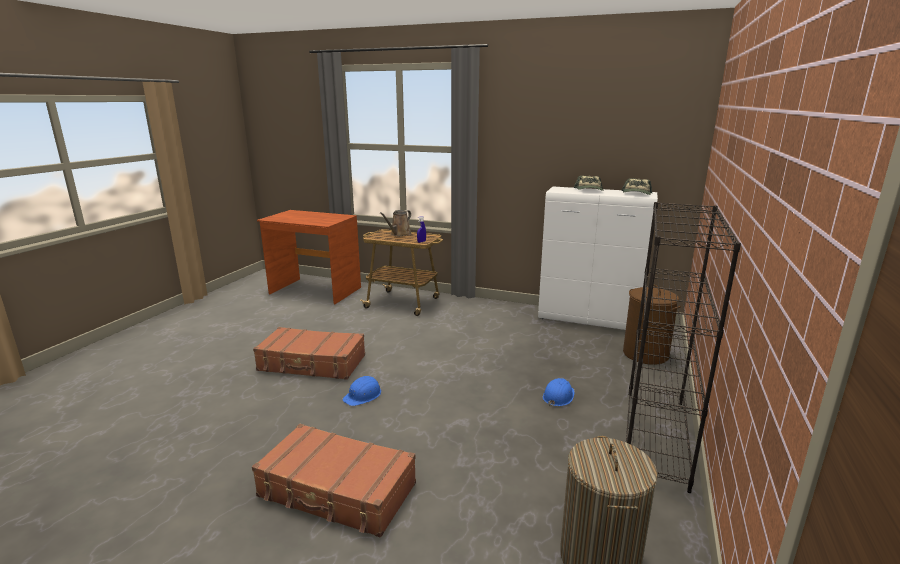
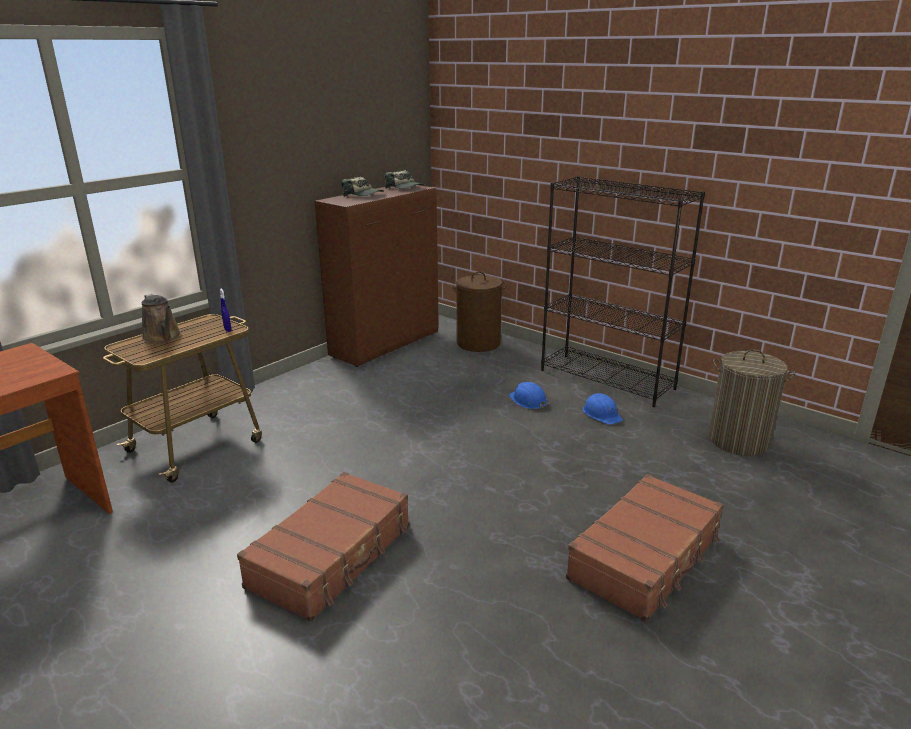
camera: 70 degrees left, 5 degrees up
(363, 395) = (458, 518): blue hard hat -> blue hard hat (601, 414)
(589, 320) = (386, 345): white cabinet -> brown cabinet

